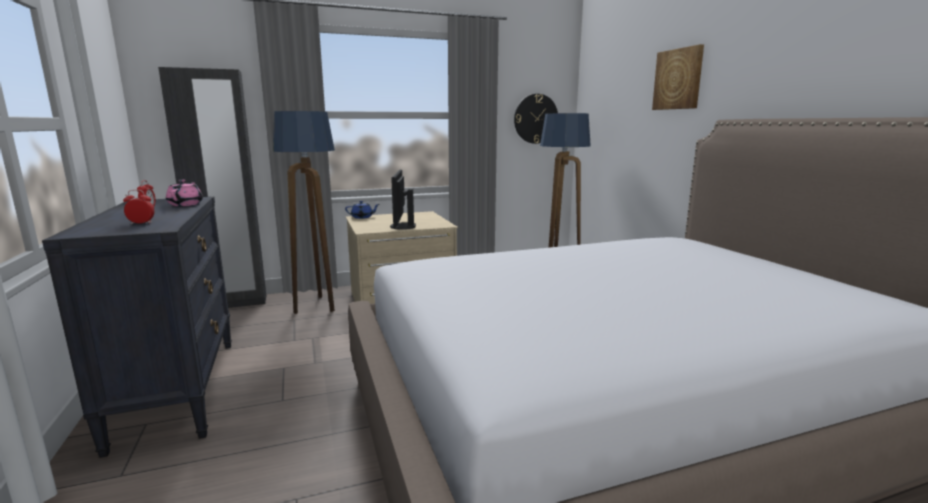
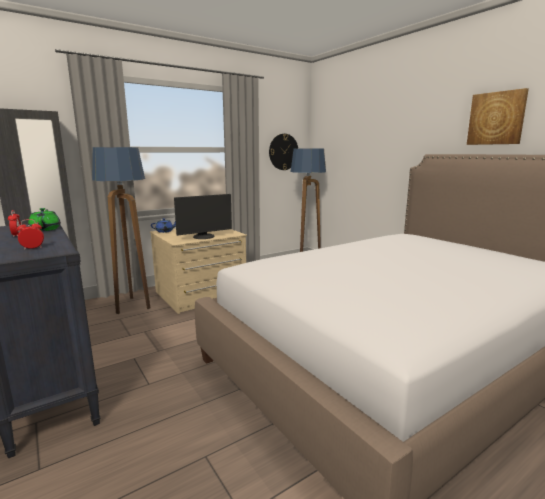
camera: 15 degrees left, 0 degrees up
(186, 204) = (46, 229): pink teapot -> green teapot
(402, 226) = (204, 237): monitor -> monitor turned 105 degrees counterclockwise
(678, 79) = (391, 126): picture -> picture (496, 118)

